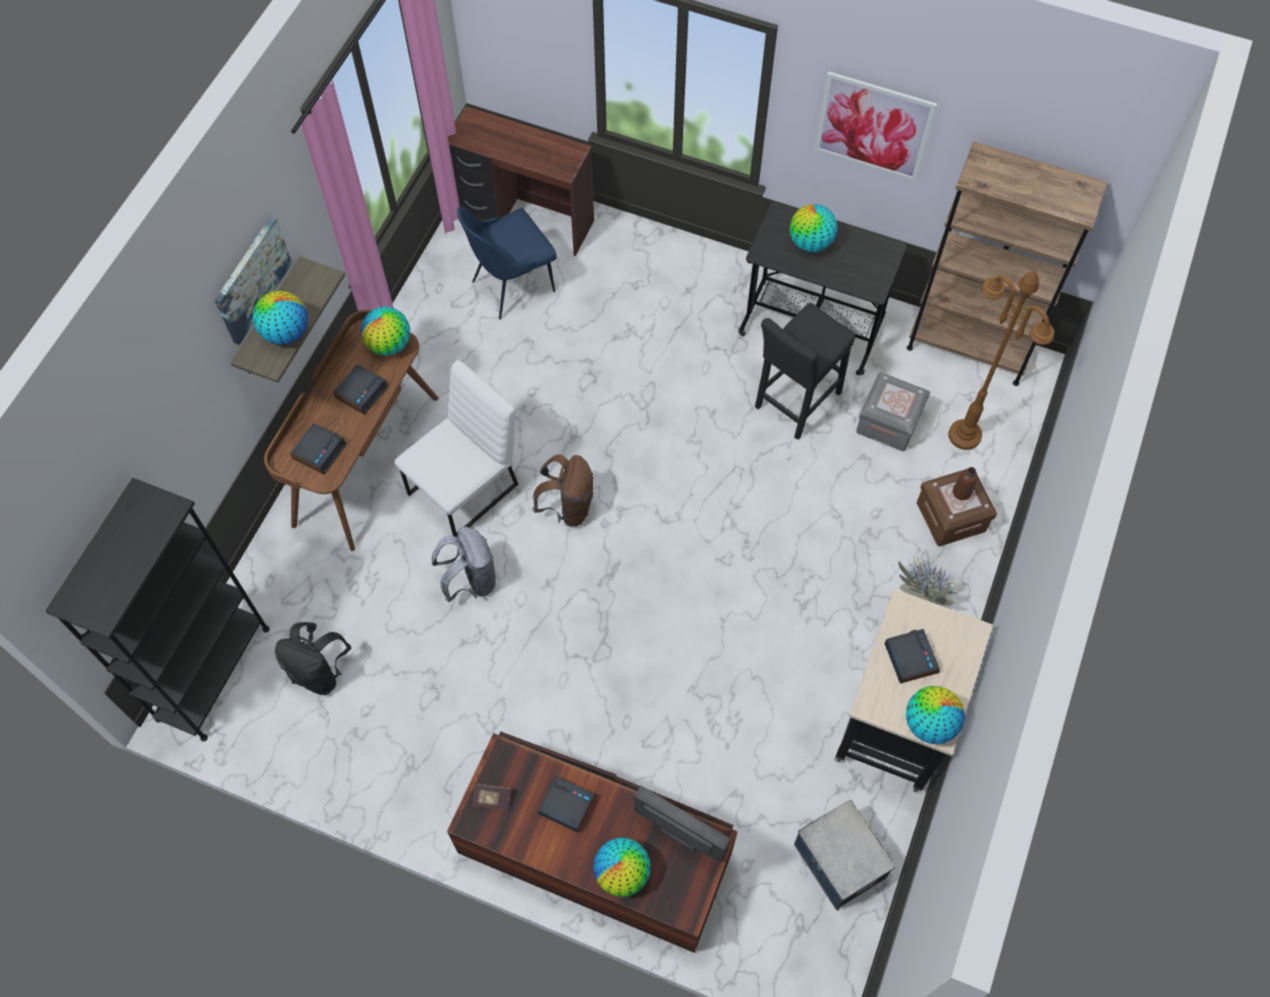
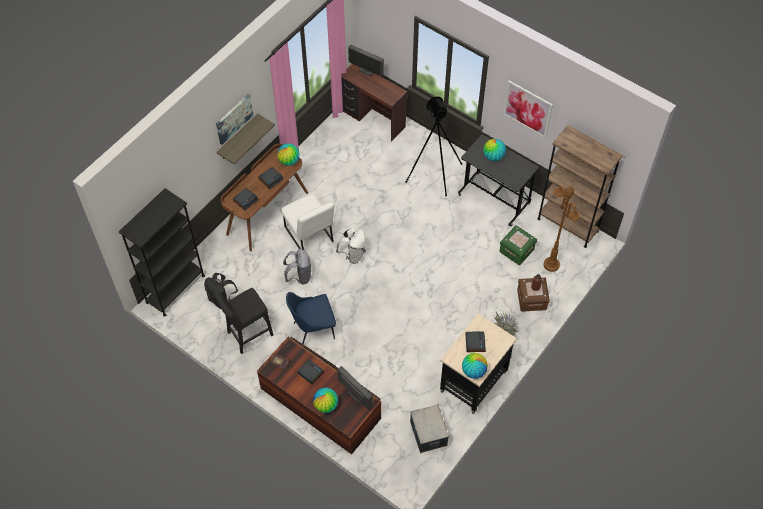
camera: 15 degrees right, 5 degrees down
(286, 333) = (243, 144): globe -> none
(466, 487) = (309, 235): white chair -> white chair turned 90 degrees clockwise
(497, 123) = (366, 72): none -> monitor
(513, 287) = (357, 149): blue chair -> blue chair (313, 331)
(568, 507) = (353, 254): brown backpack -> white backpack
(677, 301) = (433, 173): none -> black floor lamp
(795, 404) = (474, 232): black stool -> black stool (248, 335)
(888, 422) = (516, 250): grey storage box -> green storage box

